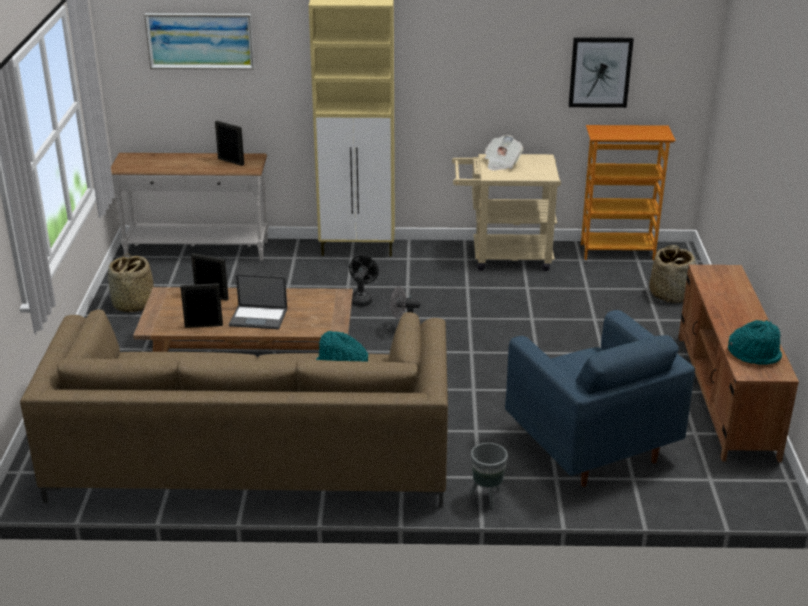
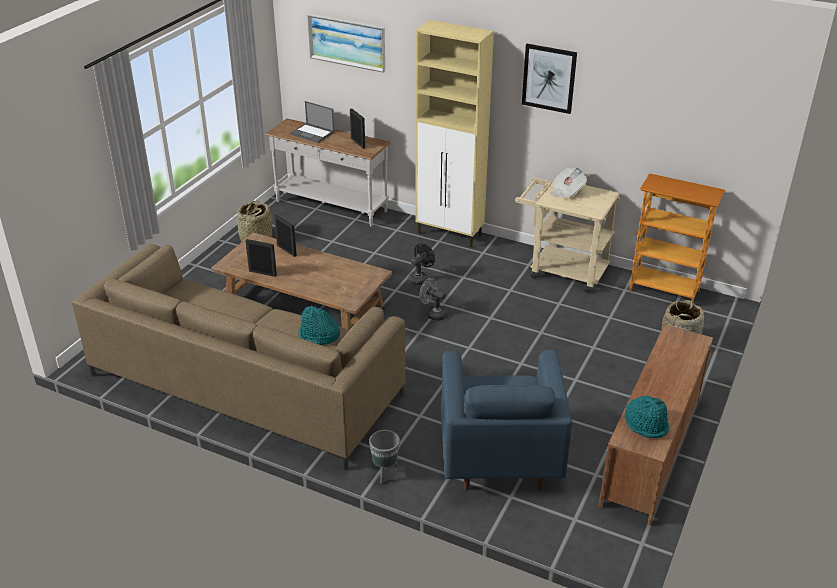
camera: 25 degrees right, 5 degrees up
(259, 317) = (305, 277): laptop -> laptop (313, 133)
(600, 72) = (667, 129): picture -> picture (549, 78)

